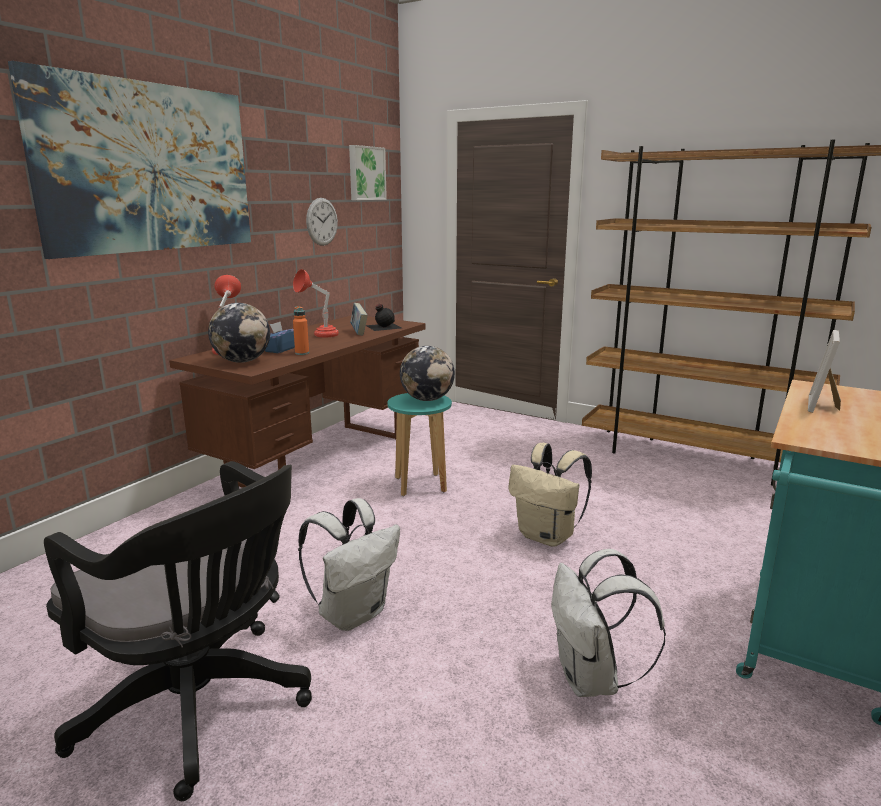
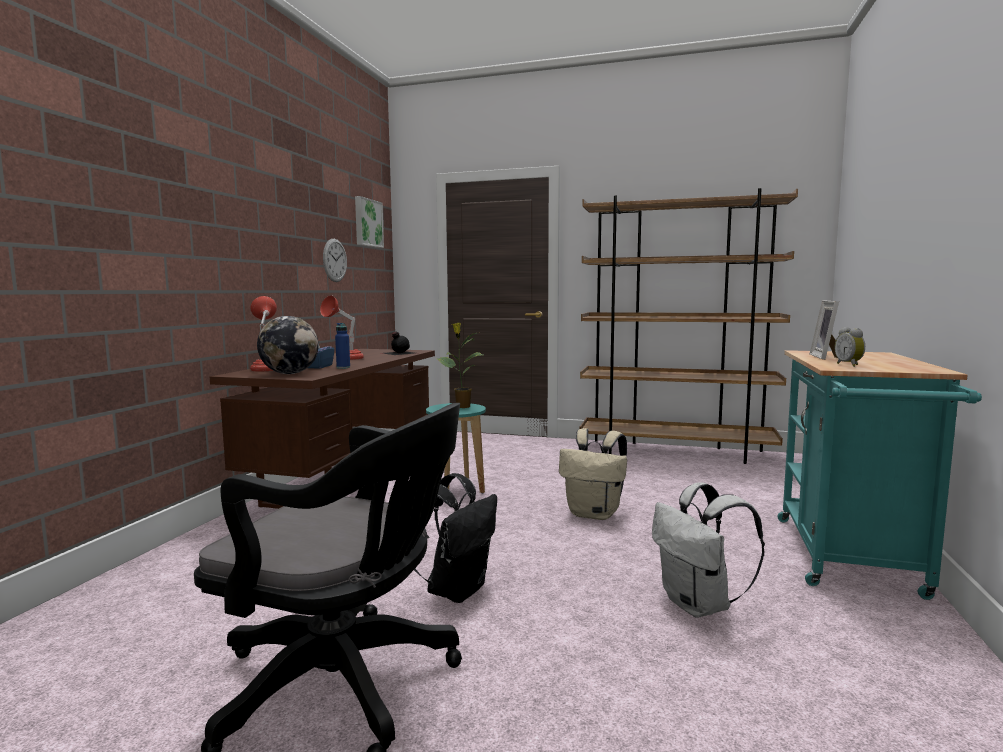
camera: 15 degrees left, 10 degrees down
(149, 168) = (198, 188): picture -> none
(302, 353) = (343, 367): orange bottle -> blue bottle
(353, 613) = (456, 589): white backpack -> black backpack
(359, 332) = (381, 356): book -> none
(427, 399) = (462, 406): globe -> potted plant
(828, 431) = (850, 365): none -> alarm clock

